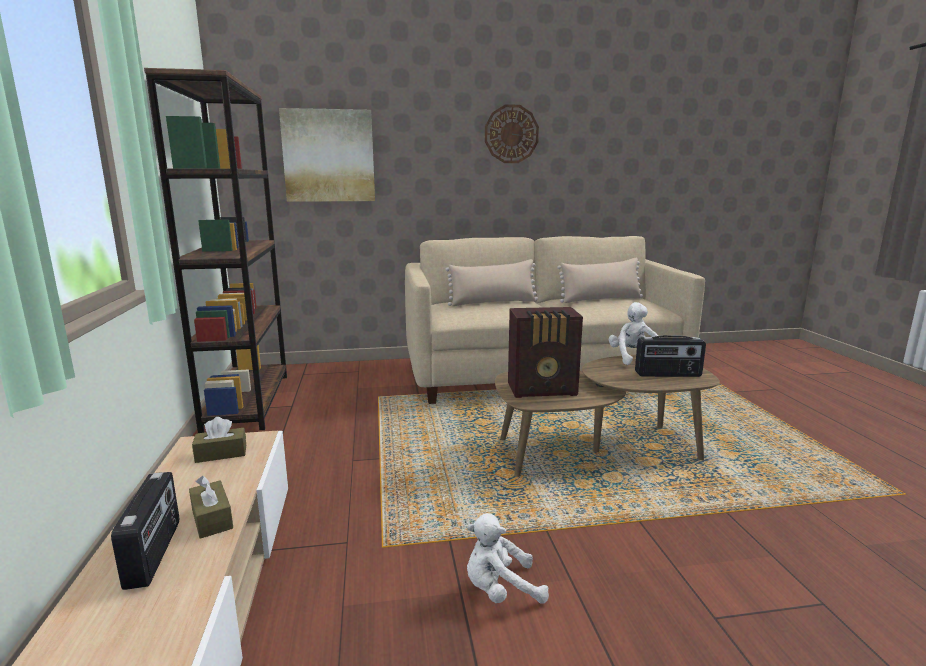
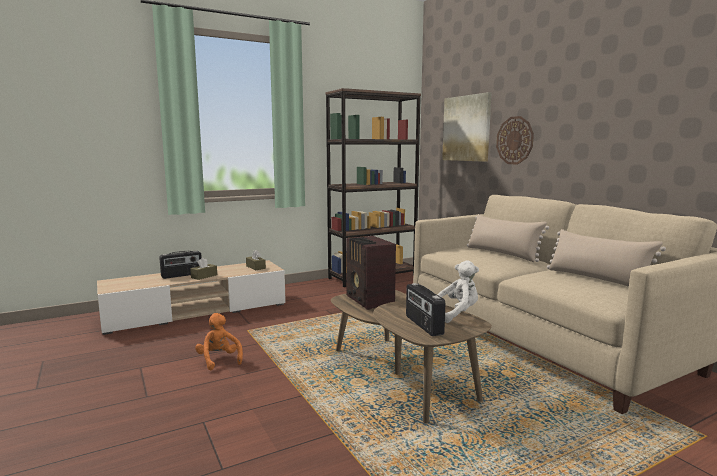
camera: 70 degrees right, 5 degrees down
(500, 590) = (219, 360): white plush toy -> orange plush toy
(511, 134) = (592, 99): wall clock -> wall clock (514, 140)

